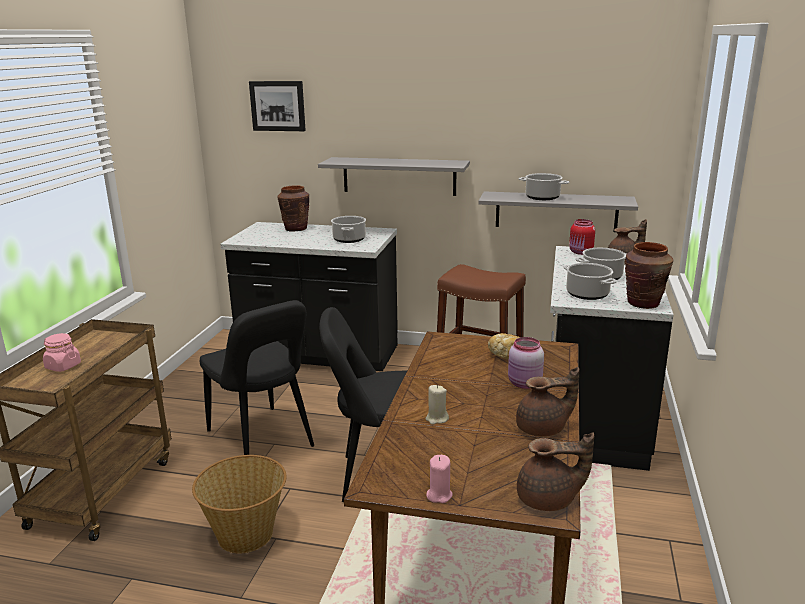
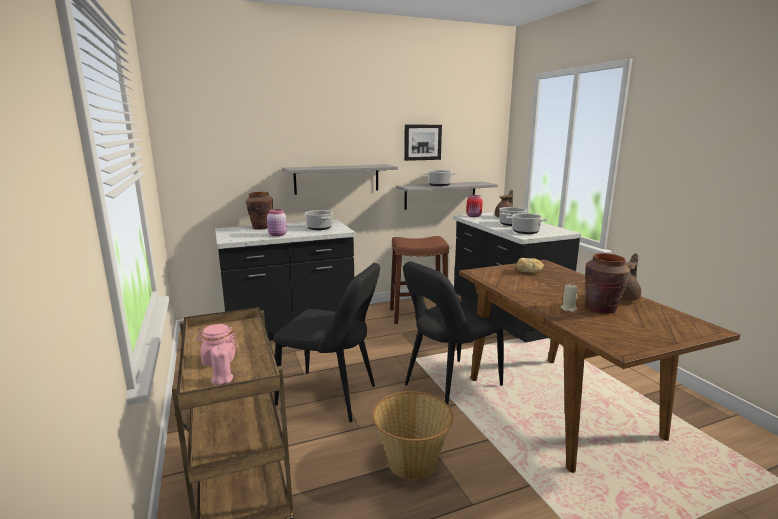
camera: 35 degrees left, 5 degrees down
(278, 106) = (234, 126): picture -> picture (422, 142)
(439, 495) = (658, 342): pink candle -> pink candle (222, 379)
(524, 384) = (567, 282): pink jar -> pink jar (277, 235)
(548, 500) = (700, 326): brown teapot -> none
(643, 303) = (559, 231): brown vase -> brown vase (601, 308)

